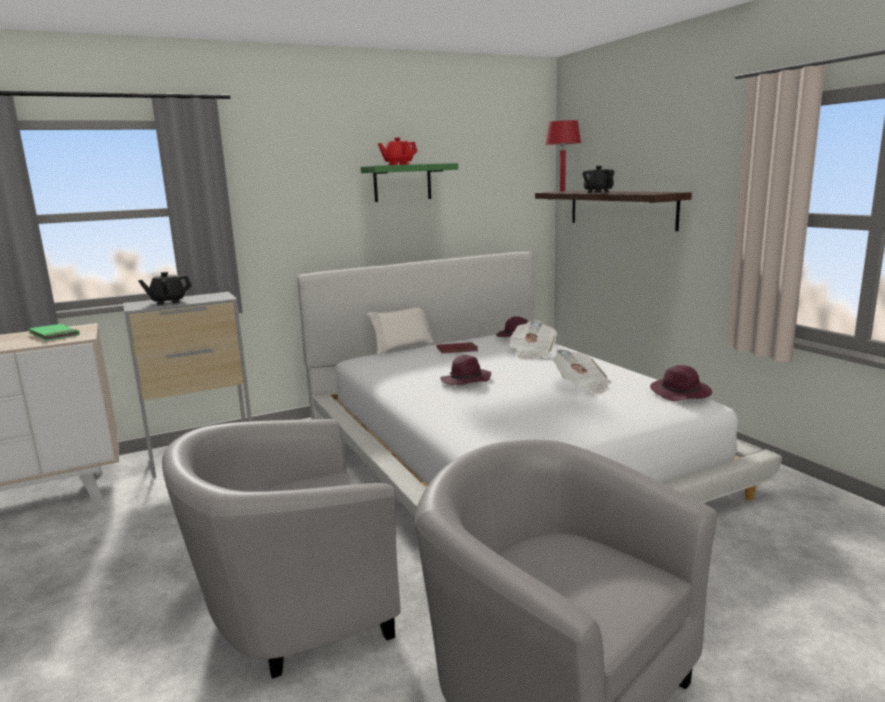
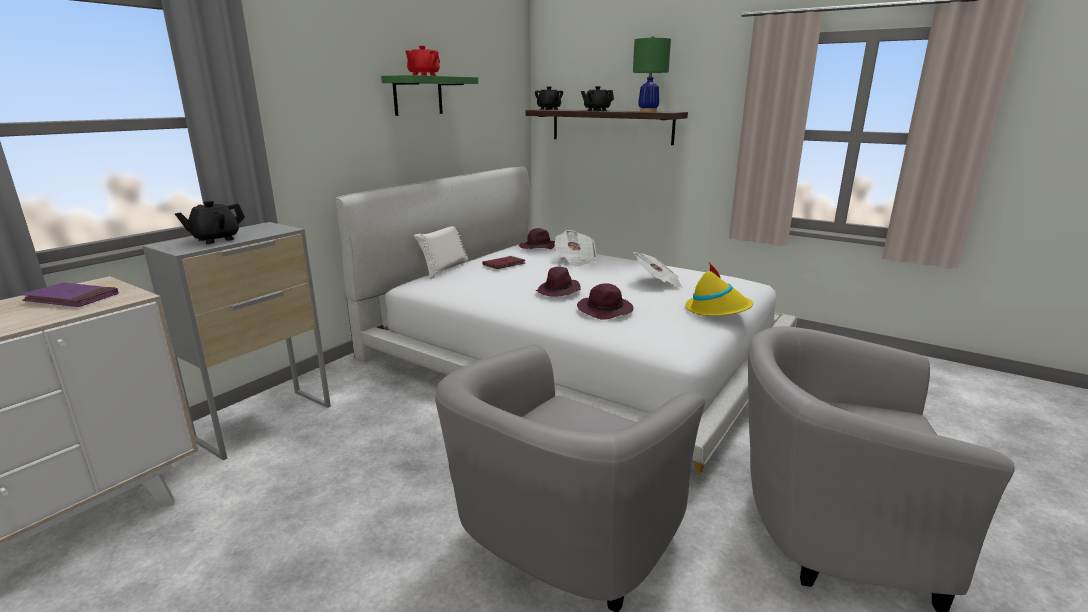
camera: 30 degrees left, 5 degrees up
(54, 335) = (72, 298): green book -> purple book
(562, 191) = (549, 109): red table lamp -> black teapot
(600, 423) = (717, 310): none -> yellow hat
(643, 192) = (648, 111): none -> green table lamp
(681, 393) = (733, 278): purple hat -> purple hat (606, 310)

